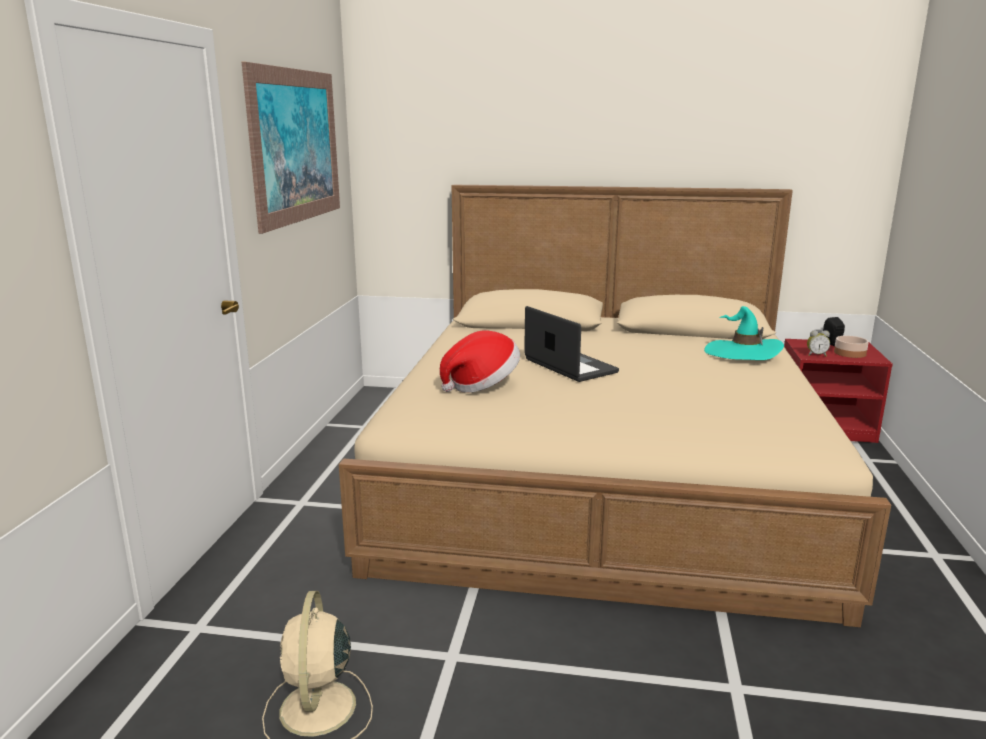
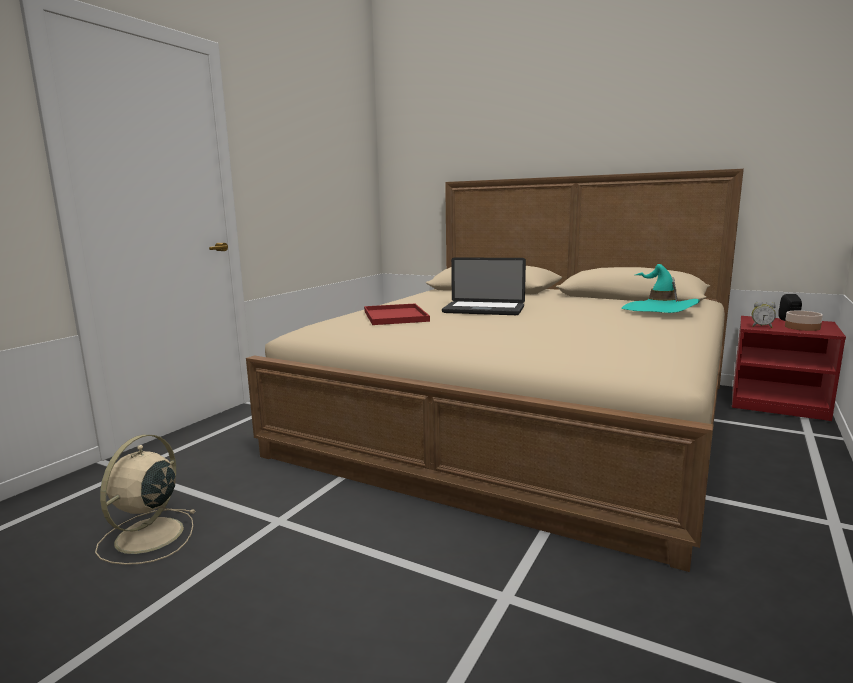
camera: 20 degrees right, 5 degrees down
(296, 146) = (312, 145): picture -> none
(482, 385) = (394, 316): hat -> red tray
(570, 366) = (483, 310): laptop -> laptop turned 120 degrees clockwise

